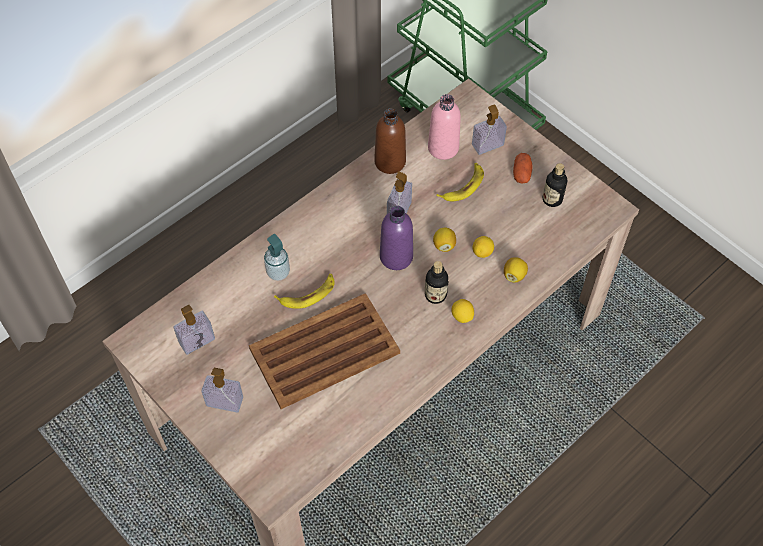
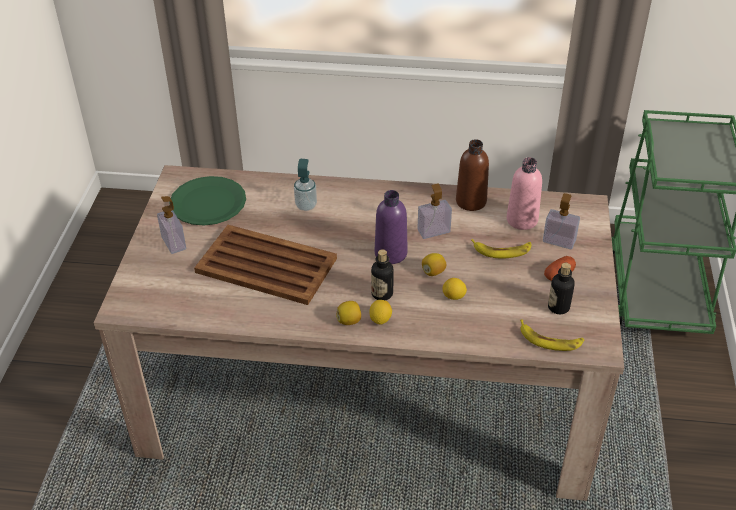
camera: 50 degrees right, 15 degrees down
(197, 341) = (208, 203): soap dispenser -> green plate
(308, 294) = (305, 229): banana -> banana (550, 340)
(514, 275) = (455, 327): lemon -> lemon (349, 321)

